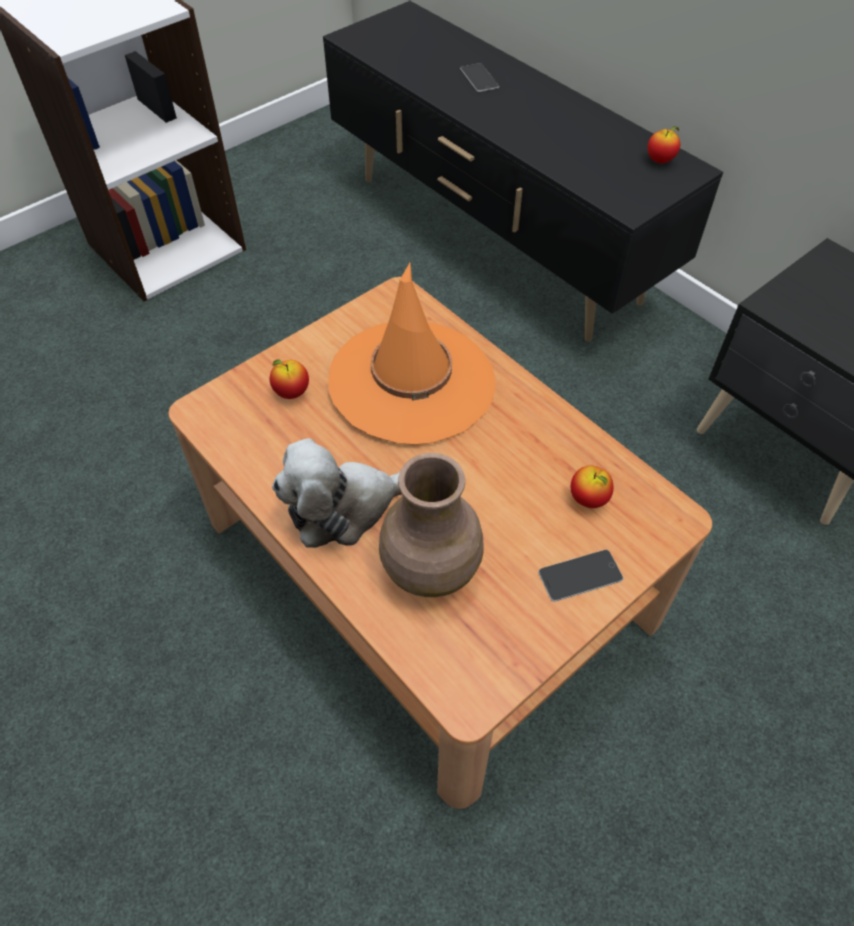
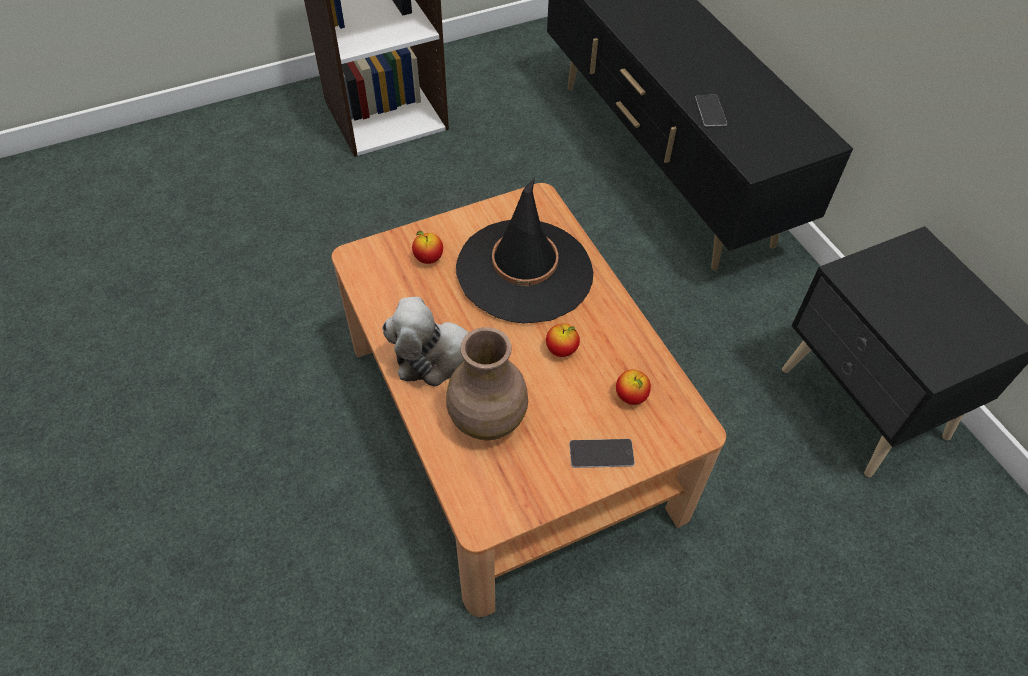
camera: 15 degrees right, 0 degrees up
(412, 381) = (525, 271): orange hat -> black hat
(479, 78) = (669, 24): phone -> phone (710, 111)
(660, 160) = (799, 127): apple -> apple (561, 350)

